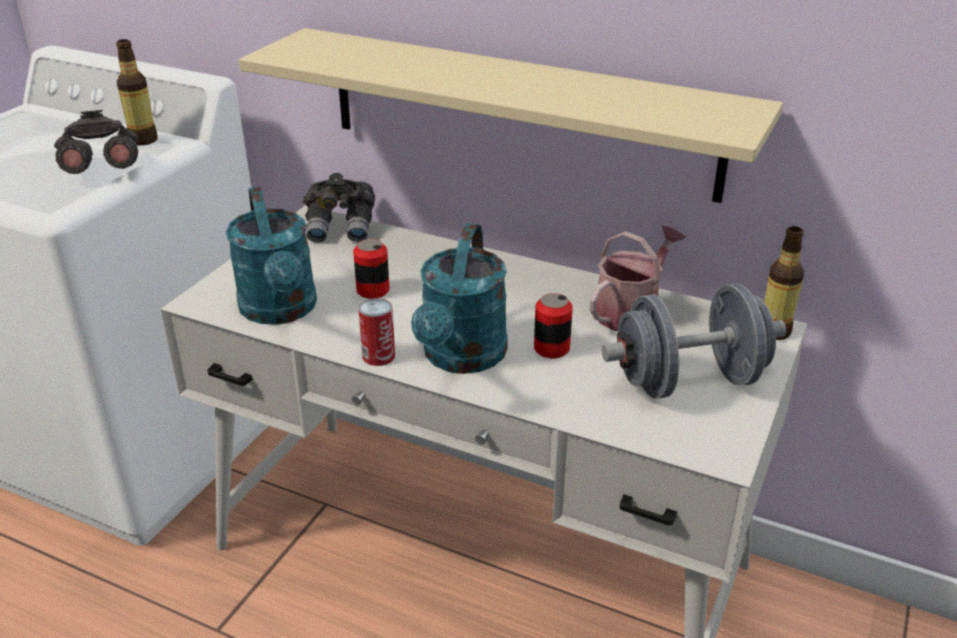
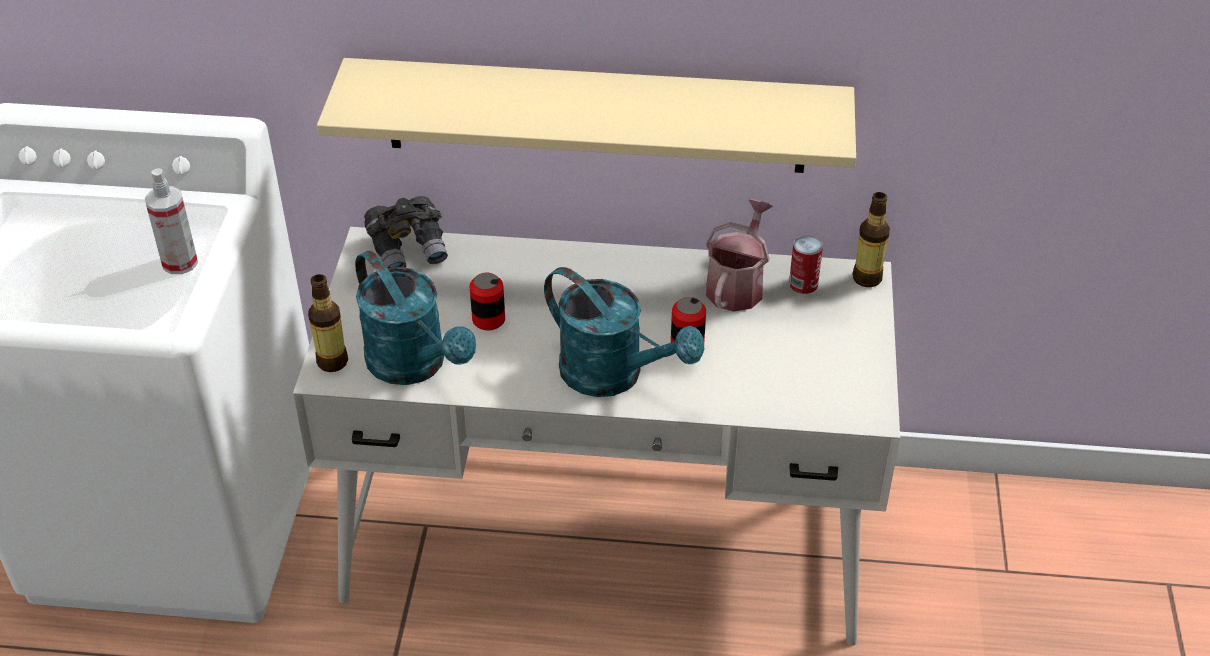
camera: 20 degrees left, 10 degrees up
(102, 171) = (180, 262): grey binoculars -> spray bottle
(143, 140) = (186, 208): bottle -> bottle (332, 362)
(378, 356) = (538, 392): can -> can (803, 284)
(461, 358) = (614, 375): turquoise watering can -> turquoise watering can turned 45 degrees counterclockwise
(688, 381) = (816, 349): grey dumbbell -> none

